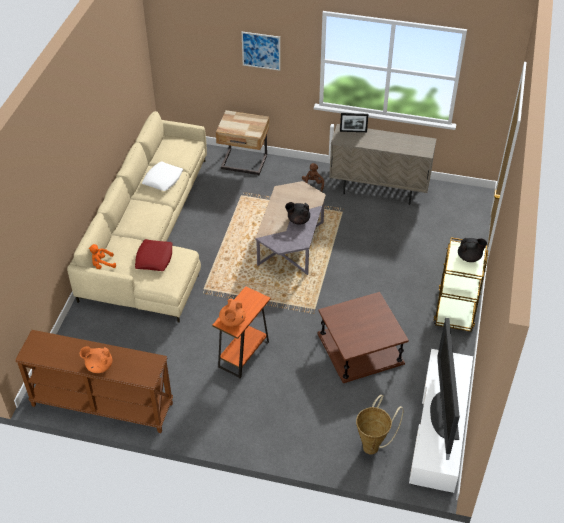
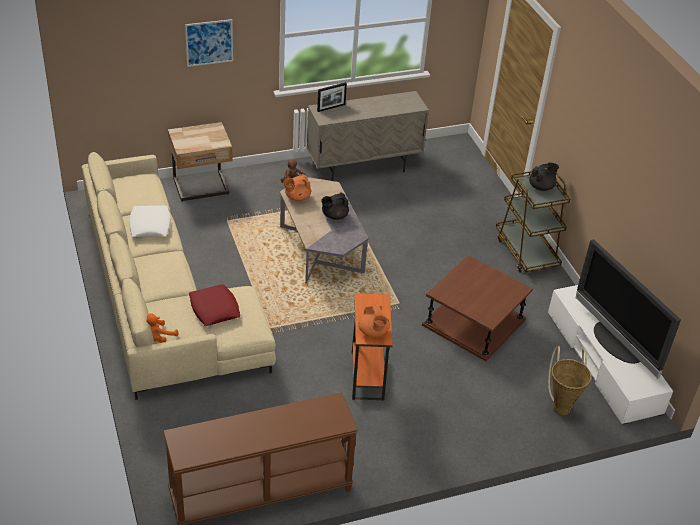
camera: 35 degrees left, 5 degrees down
(99, 366) = (278, 434): orange teapot -> orange teapot (297, 197)

